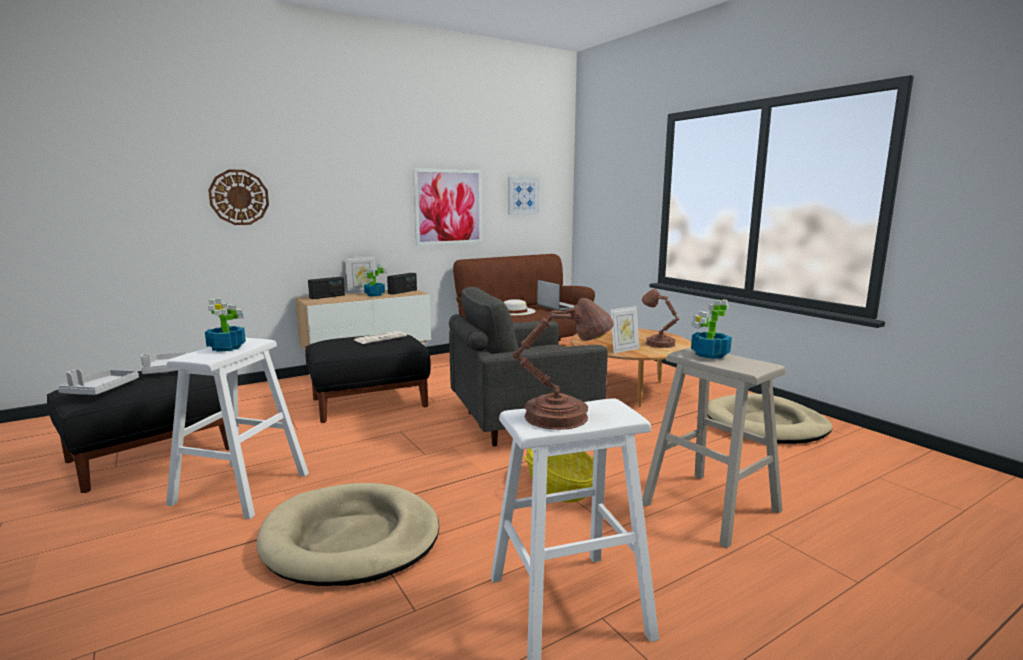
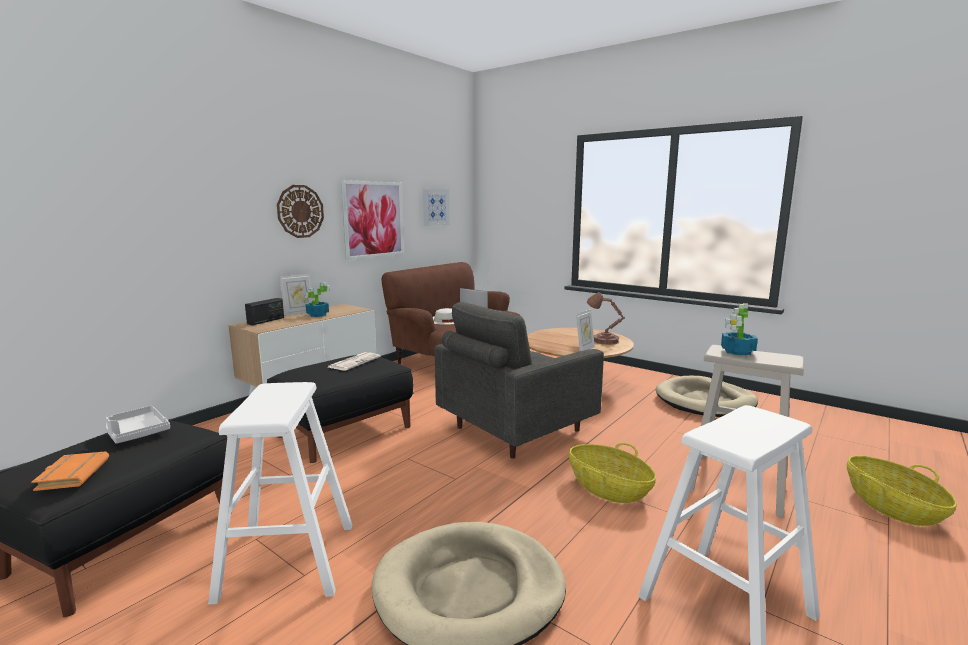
camera: 20 degrees left, 0 degrees up
(100, 390) = (71, 474): grey tray -> orange book
(227, 348) = (273, 399): potted plant -> none
(239, 197) = (160, 213): wall clock -> wall clock (300, 211)
(403, 292) = (342, 309): radio -> none
(562, 416) = (743, 431): brown table lamp -> none
(887, 567) = (892, 507): none -> basket

